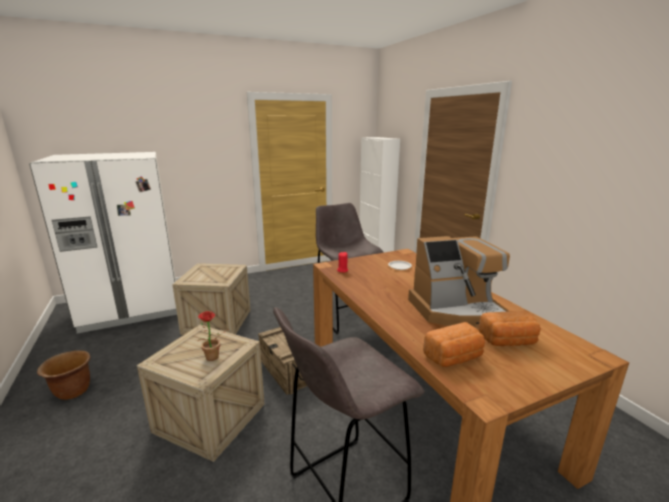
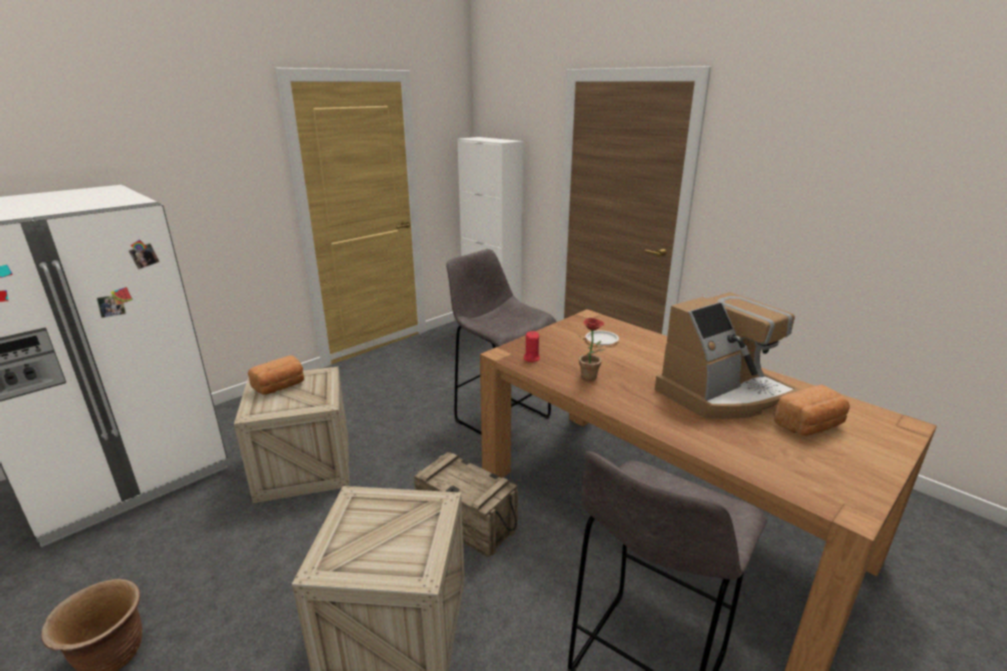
camera: 20 degrees left, 5 degrees up
(212, 359) = (412, 539): potted plant -> potted plant (591, 378)
(454, 358) = (774, 463): bread -> bread (280, 387)

